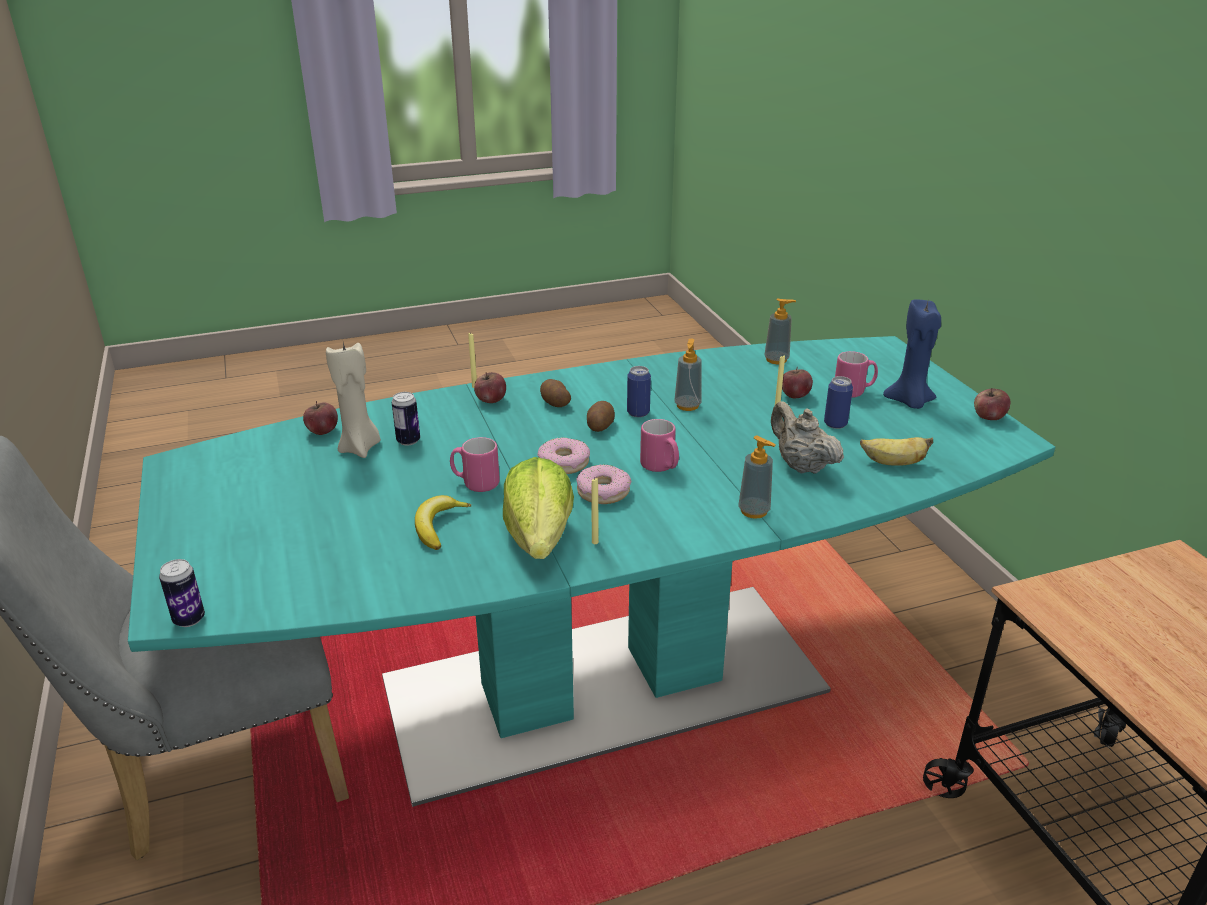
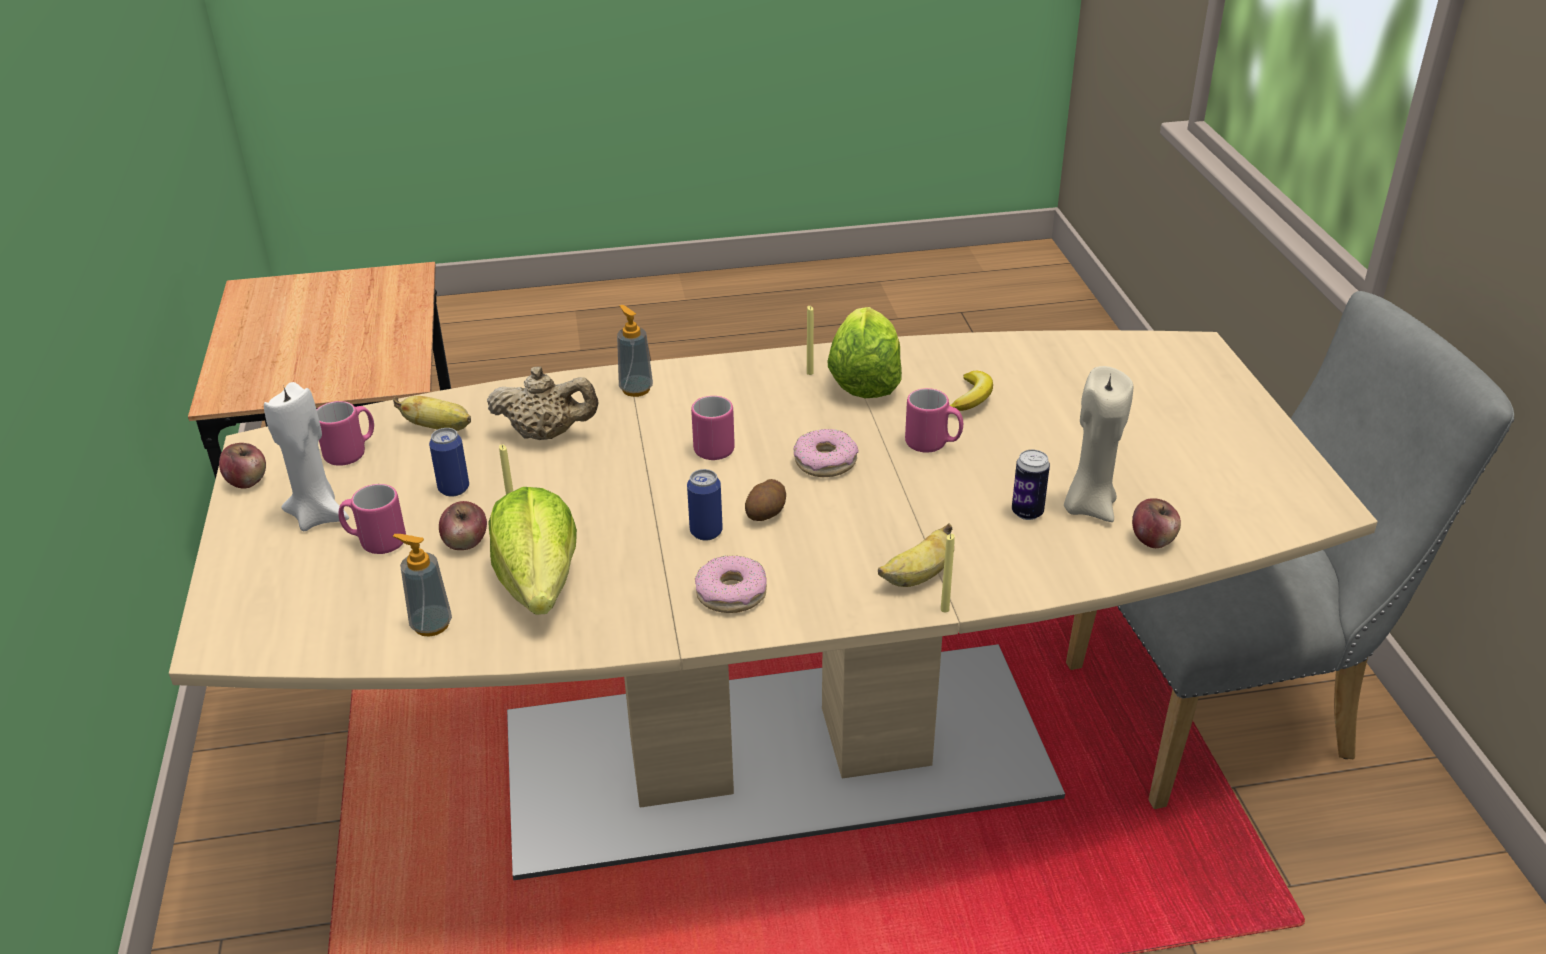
camera: 170 degrees left, 5 degrees up
(189, 619) = (1174, 340): can -> none
(490, 400) = (918, 577): apple -> banana
(554, 403) = (822, 562): potato -> none
(602, 687) = (779, 757): turquoise dining table -> beige dining table
(603, 492) = (787, 422): donut -> donut (731, 593)
(687, 405) = (630, 538): soap dispenser -> none
(729, 380) = (539, 584): none -> lettuce
(801, 466) = (547, 434): beige teapot -> beige teapot turned 60 degrees counterclockwise
(909, 402) = (318, 516): blue candle -> white candle
(939, 441) = (352, 452): none -> pink mug

